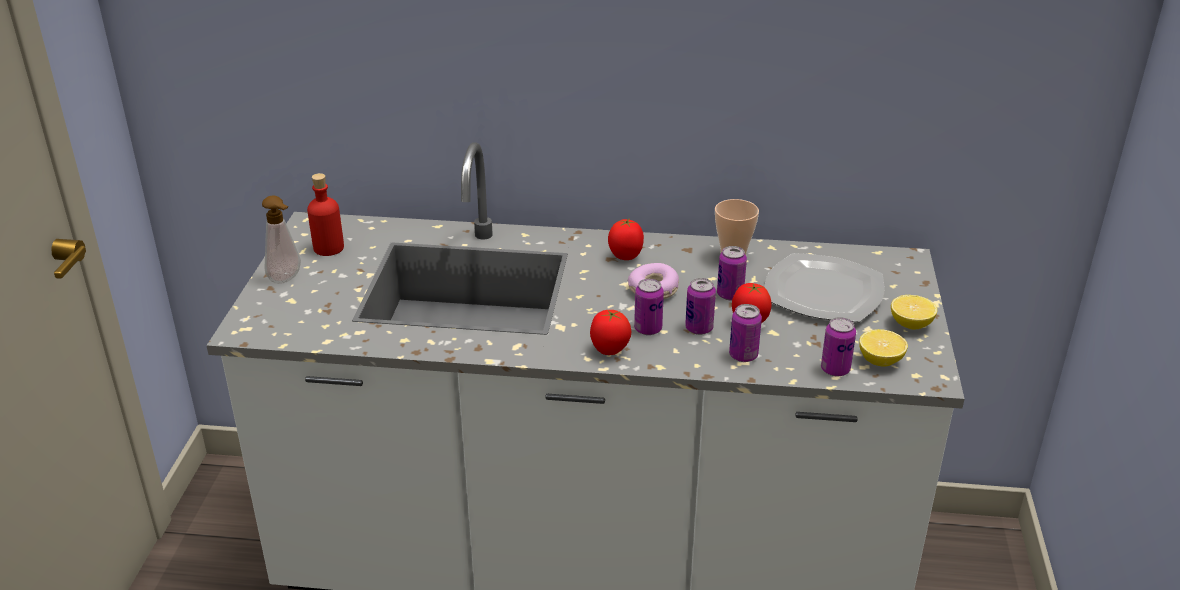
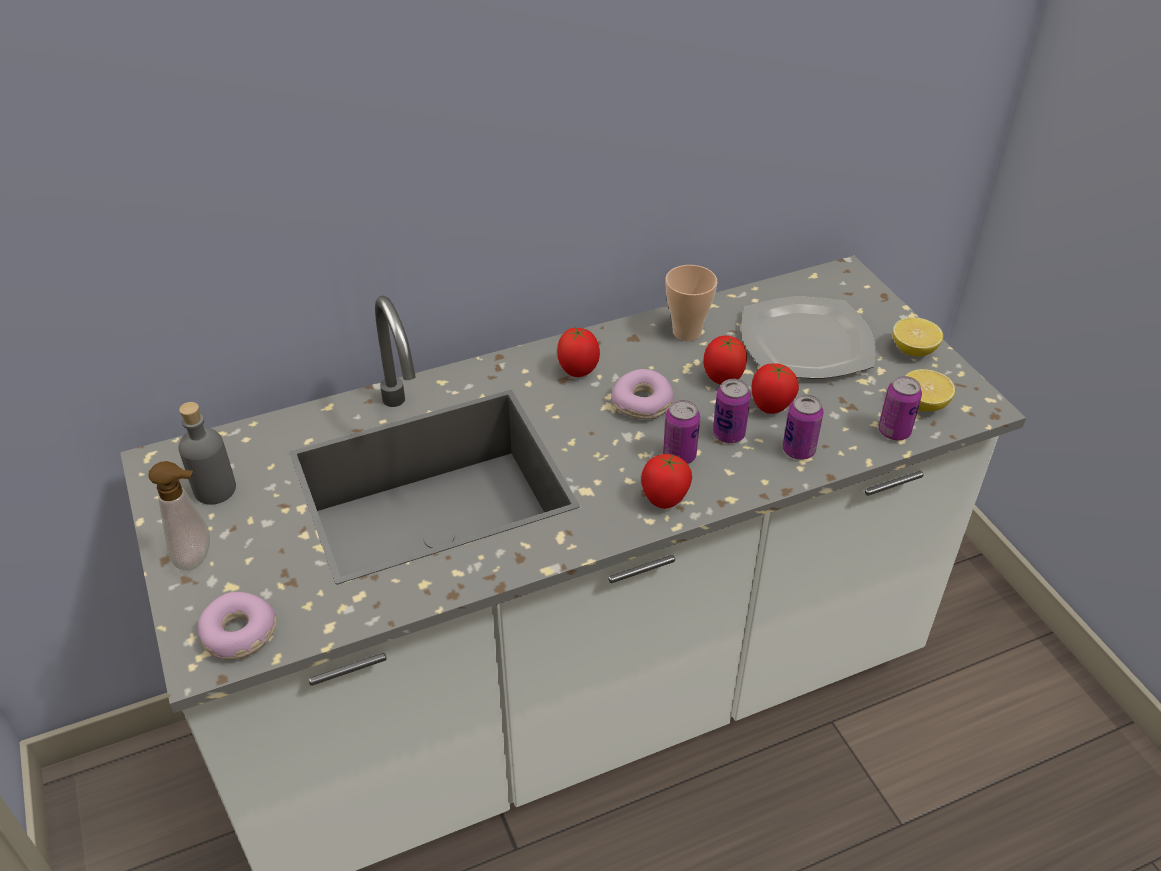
camera: 30 degrees left, 10 degrees up
(273, 325) = (238, 634): none -> donut
(328, 248) = (215, 489): red bottle -> grey bottle
(730, 295) = (722, 379): can -> tomato

